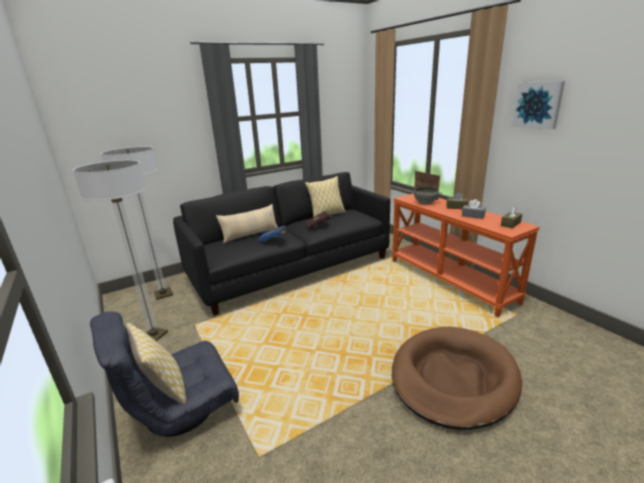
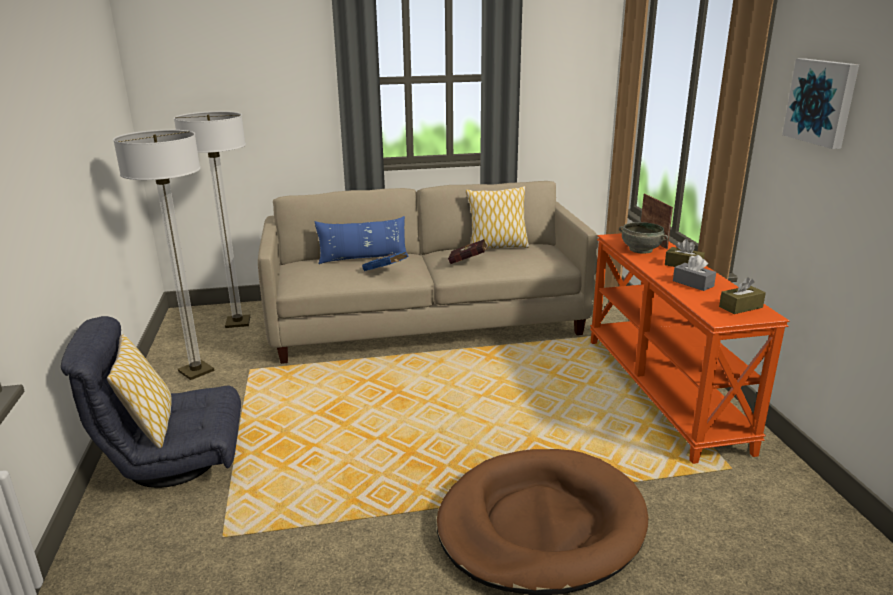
camera: 20 degrees right, 0 degrees up
(250, 235) = (363, 258): beige pillow -> blue pillow
(291, 268) = (427, 321): black sofa -> beige sofa

